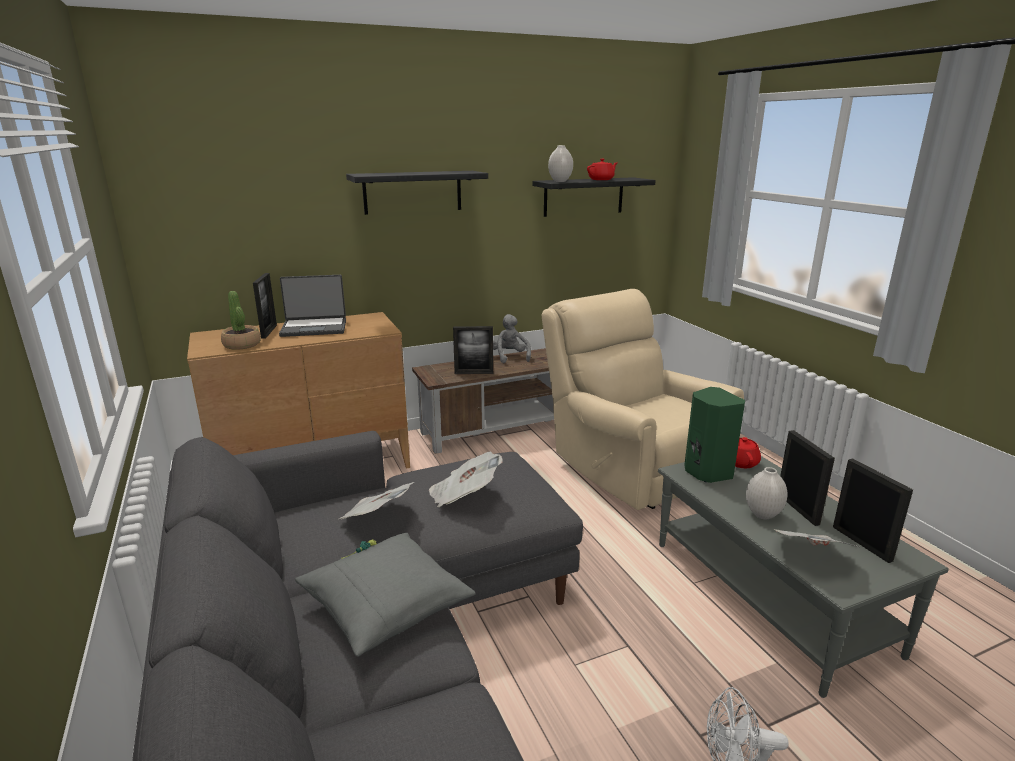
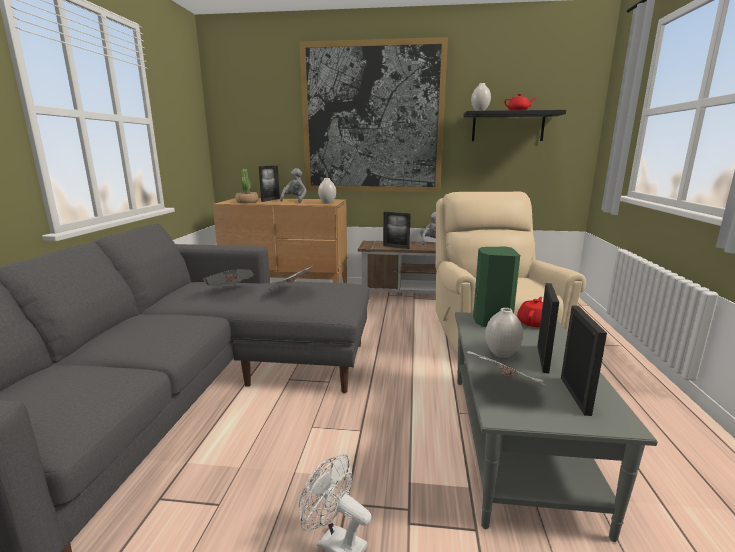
camera: 30 degrees right, 5 degrees down
(314, 328) = (295, 201): laptop -> grey plush toy
(376, 327) = (327, 203): none -> white vase
(387, 607) = (171, 325): grey pillow -> none
(413, 192) = (372, 119): black shelf -> picture

